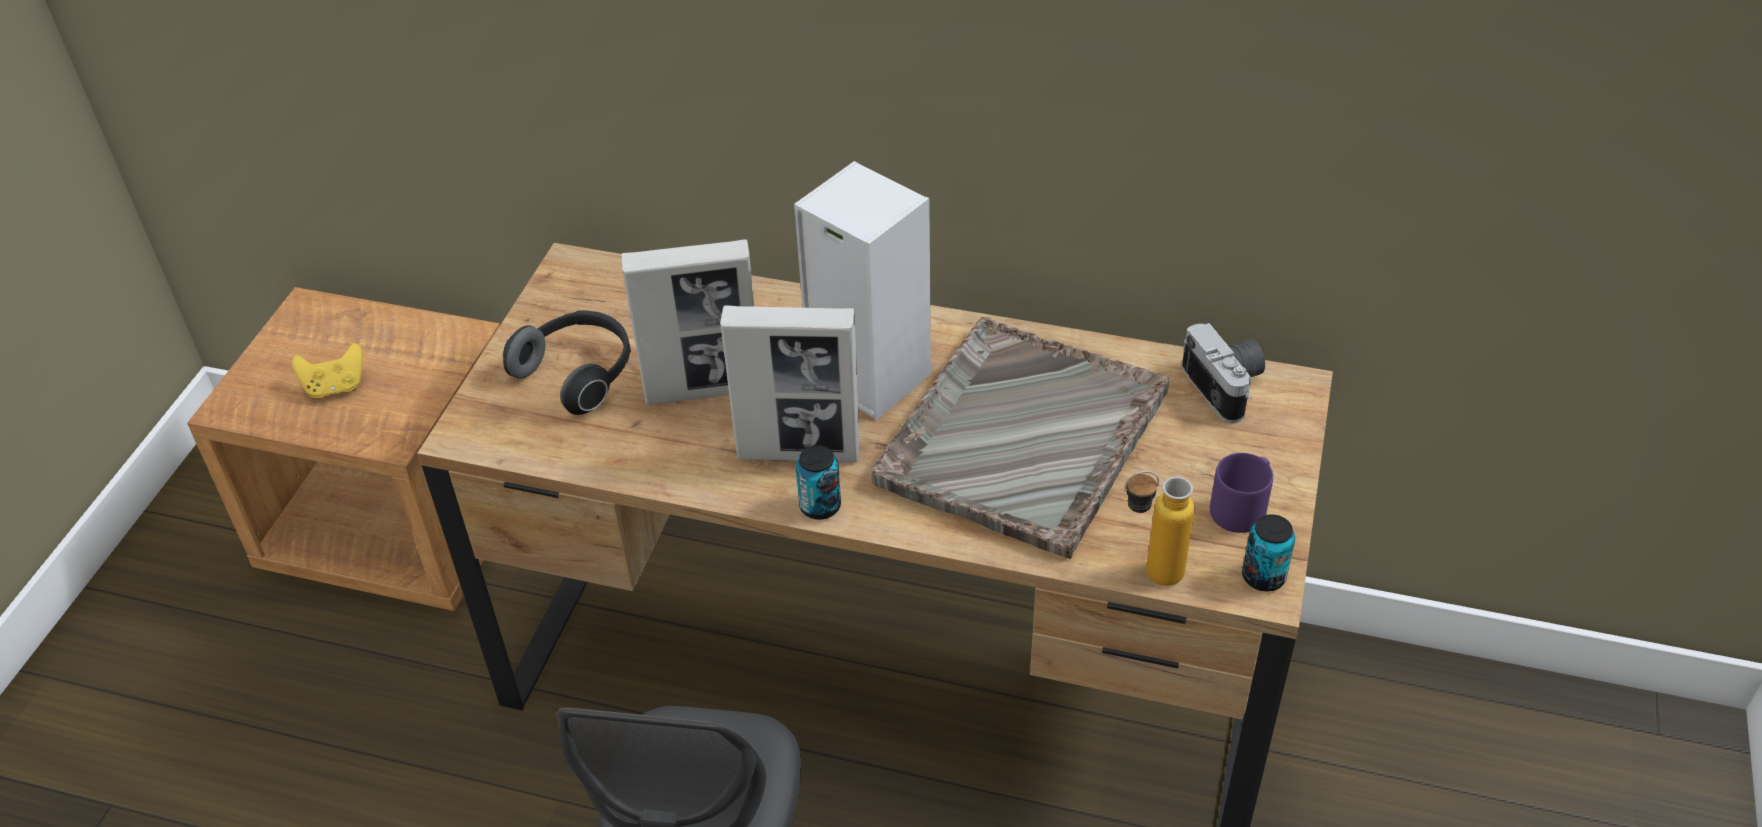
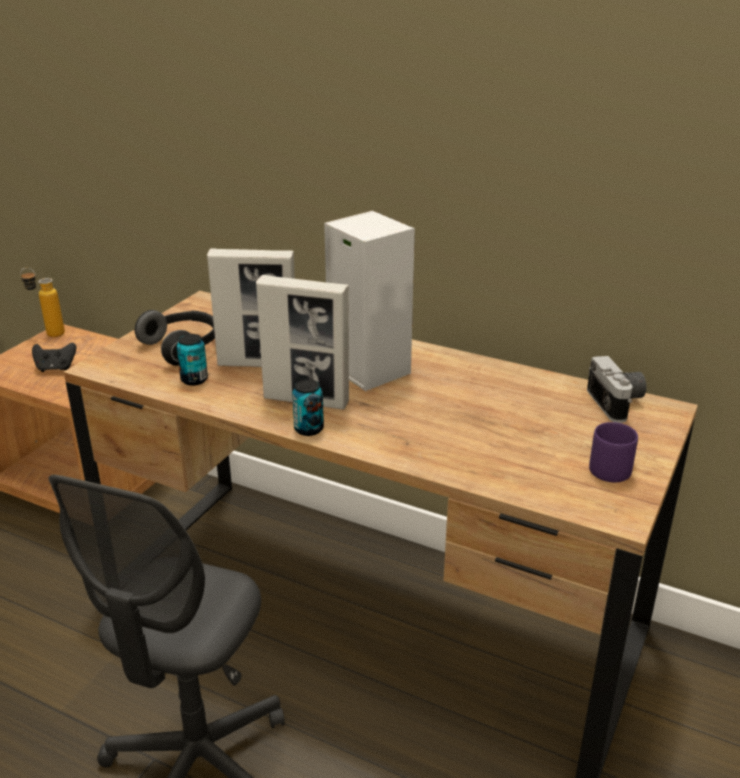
camera: 10 degrees right, 15 degrees down
(335, 387) = (56, 368): yellow game controller -> black game controller
(1021, 439) = (461, 412): grey tray -> none
(1149, 575) = (533, 497): bottle -> bottle (48, 334)
(1263, 577) = (622, 510): can -> can (194, 380)

